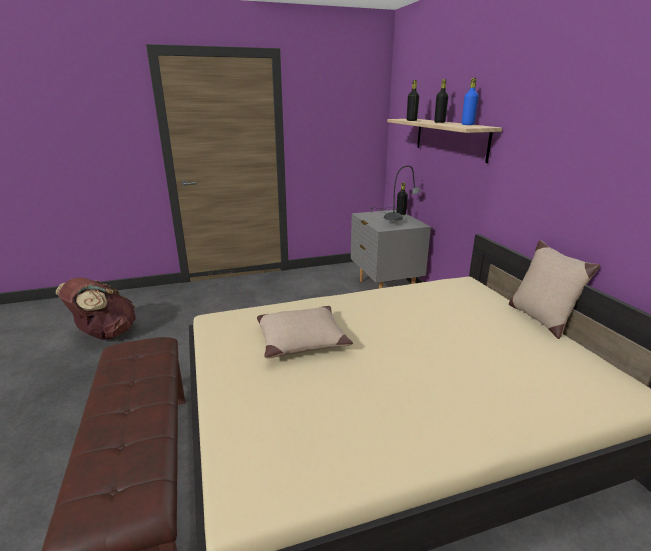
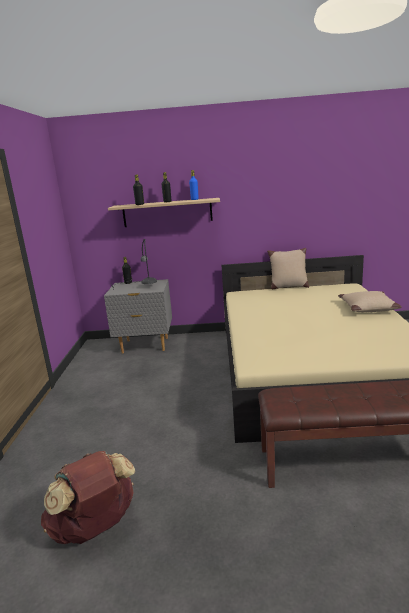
camera: 70 degrees left, 5 degrees down
(301, 340) = (295, 337): beige pillow -> beige pillow (367, 308)

